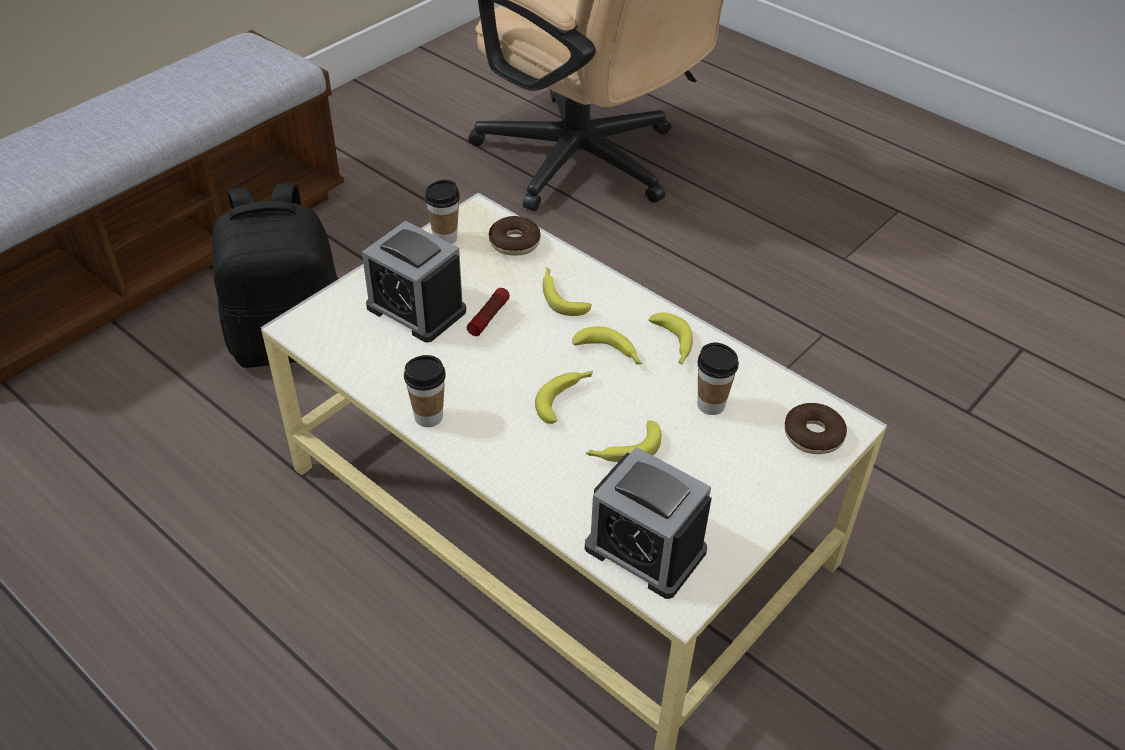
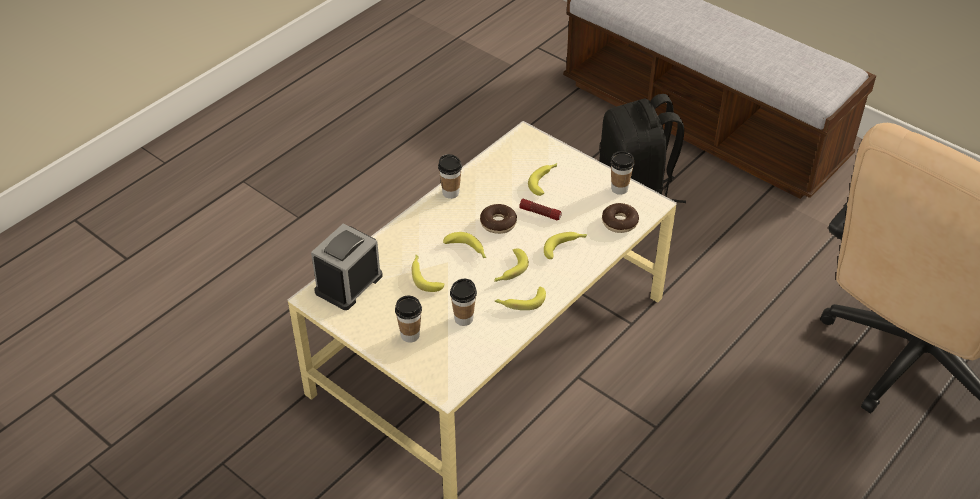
camera: 90 degrees right, 0 degrees up
(416, 309) = (544, 181): alarm clock -> banana
(751, 466) = (410, 335): none -> cup
(813, 435) = (436, 369): donut -> donut (498, 223)

